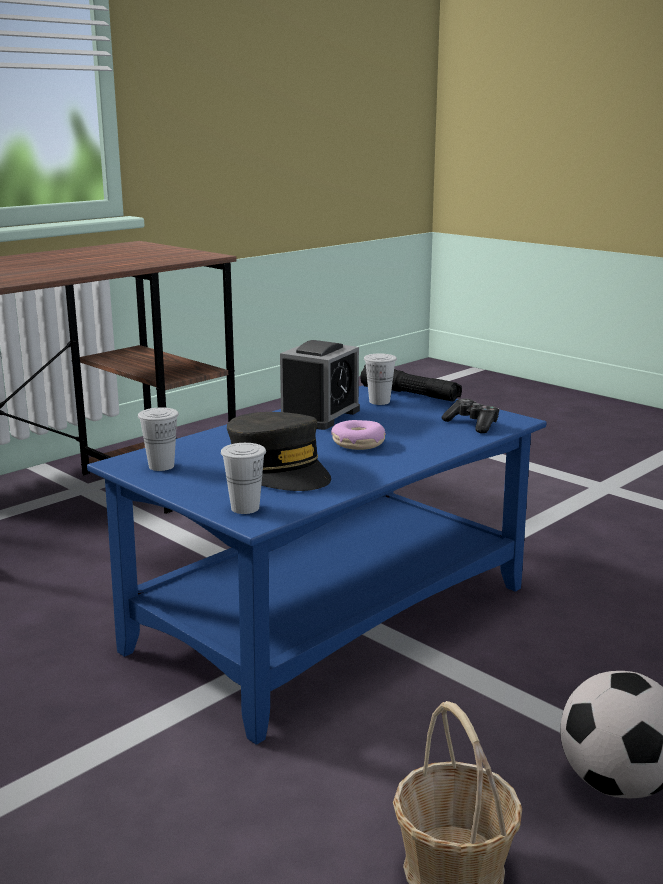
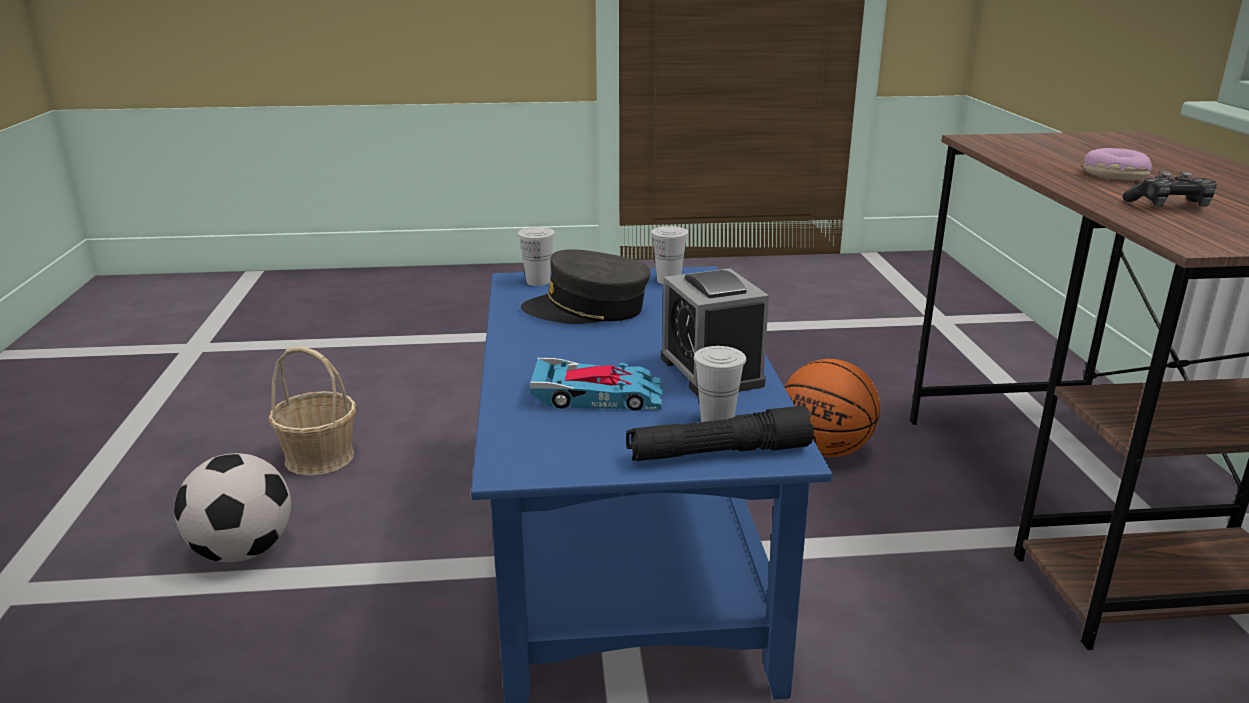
camera: 130 degrees right, 5 degrees up
(82, 594) = (825, 450): none -> basketball
(358, 444) = (592, 356): donut -> donut (1113, 175)
(407, 427) = (598, 396): none -> toy car
(472, 424) = (543, 434): game controller -> game controller (1170, 206)

